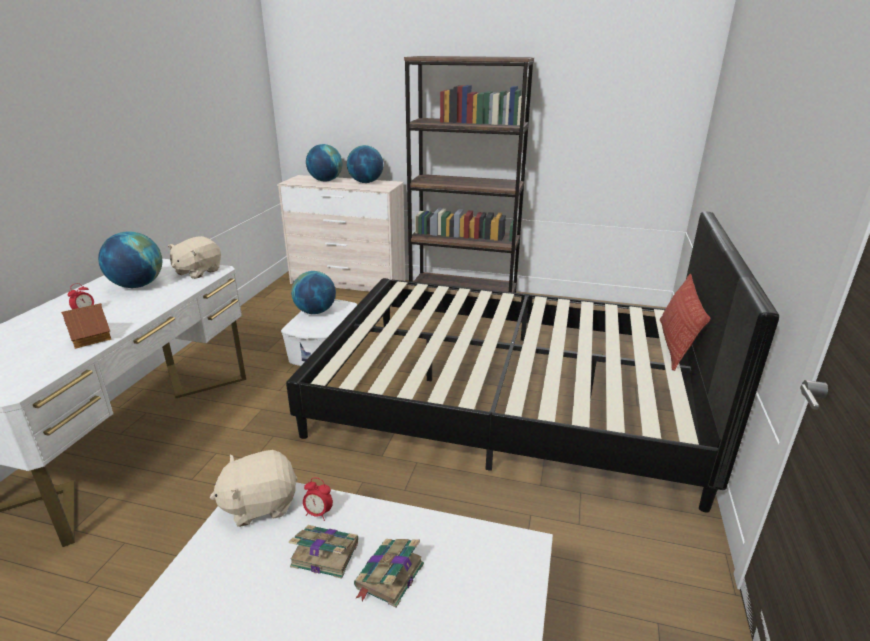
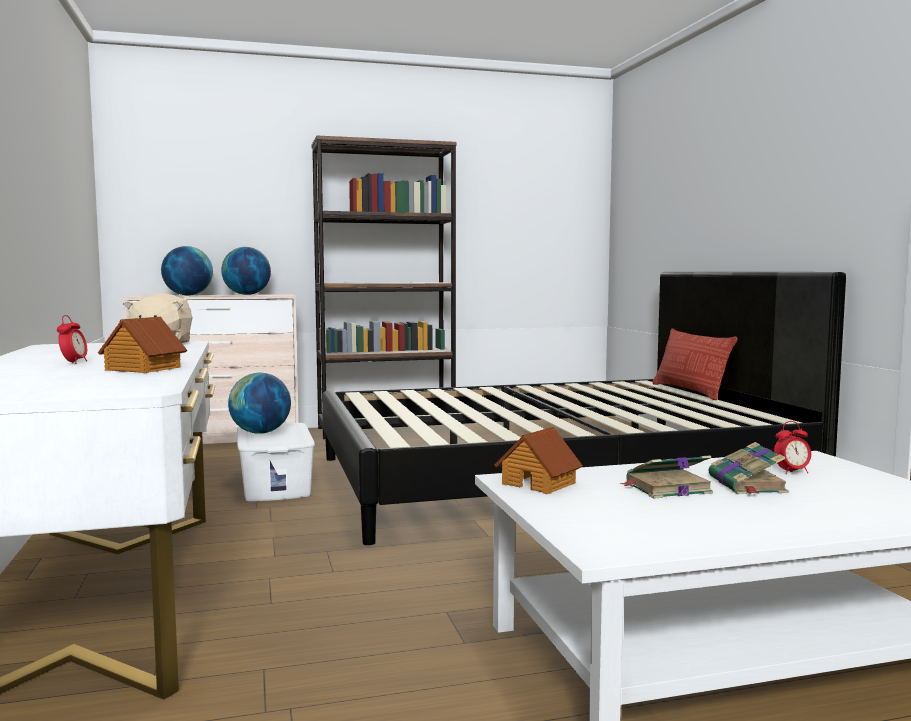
camera: 30 degrees left, 20 degrees down
(137, 285) = (96, 352): globe -> none
(260, 504) = (539, 483): beige plush toy -> toy house
(318, 513) = (610, 476): alarm clock -> alarm clock (791, 472)

